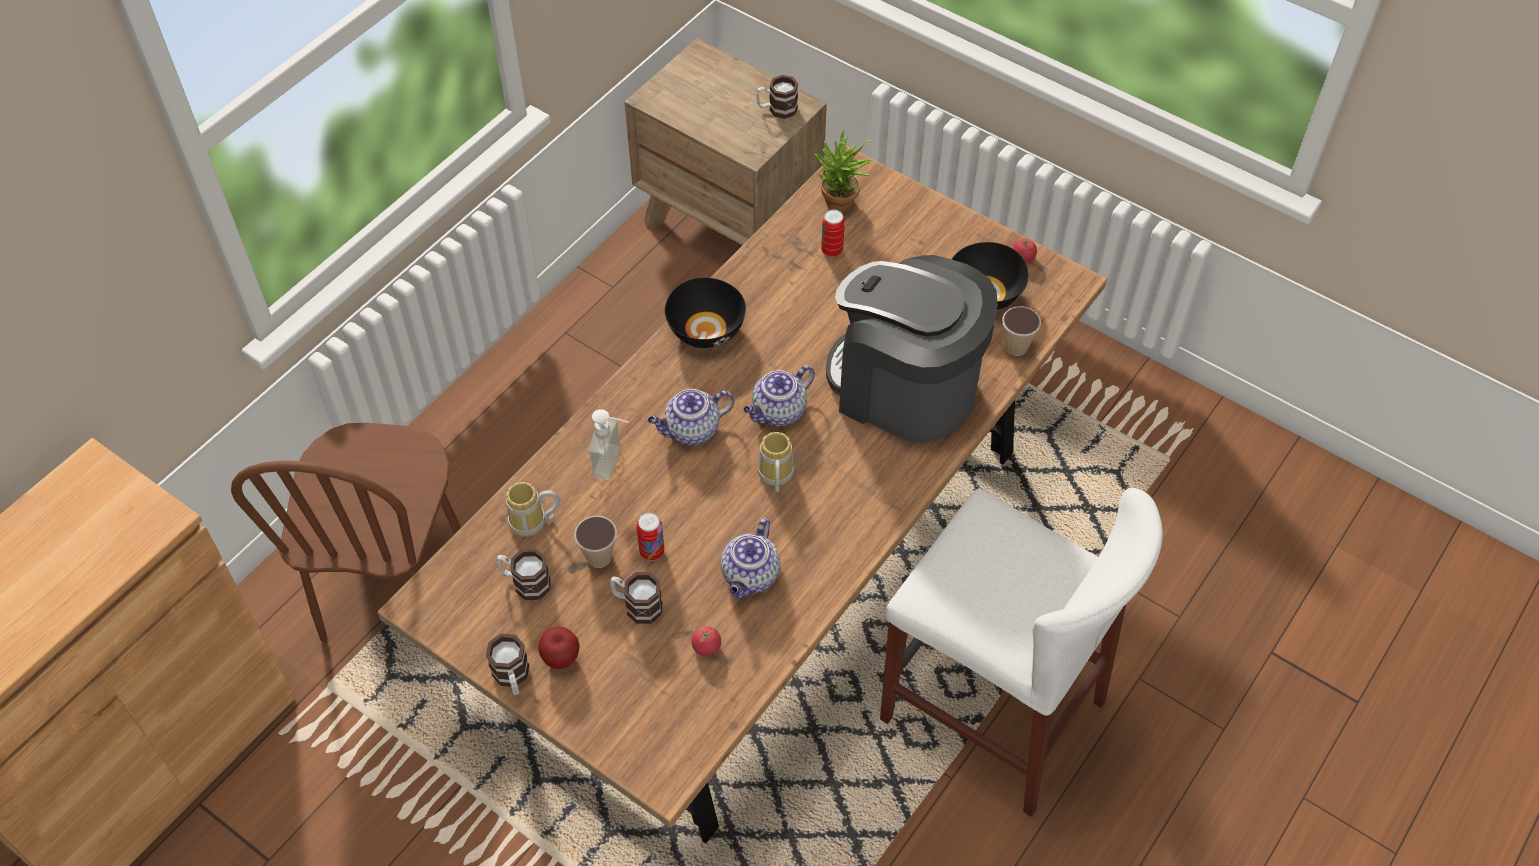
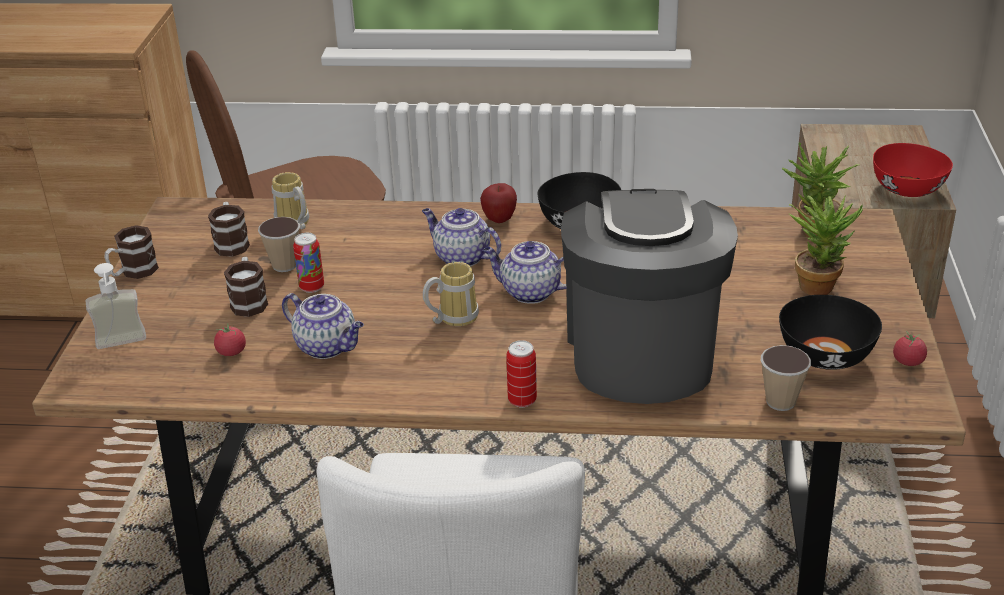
camera: 60 degrees right, 20 degrees down
(561, 659) = (167, 287): apple -> apple (499, 219)
(615, 463) = (389, 236): soap dispenser -> soap dispenser (122, 346)
(750, 577) = (328, 347): teapot -> teapot turned 135 degrees counterclockwise
(777, 109) = (906, 189): mug -> red bowl
(832, 250) = (754, 249): can -> can (522, 400)
(903, 243) = (819, 283): none -> potted plant

